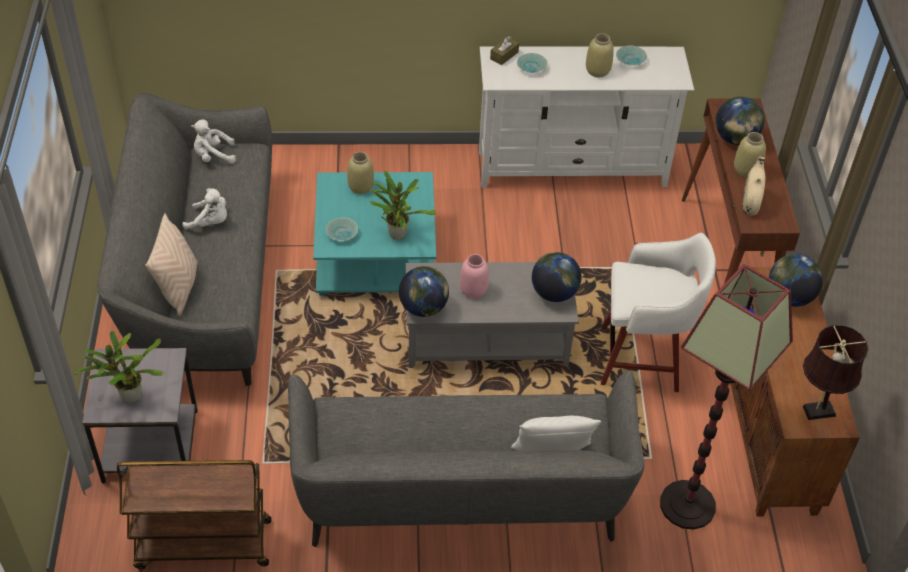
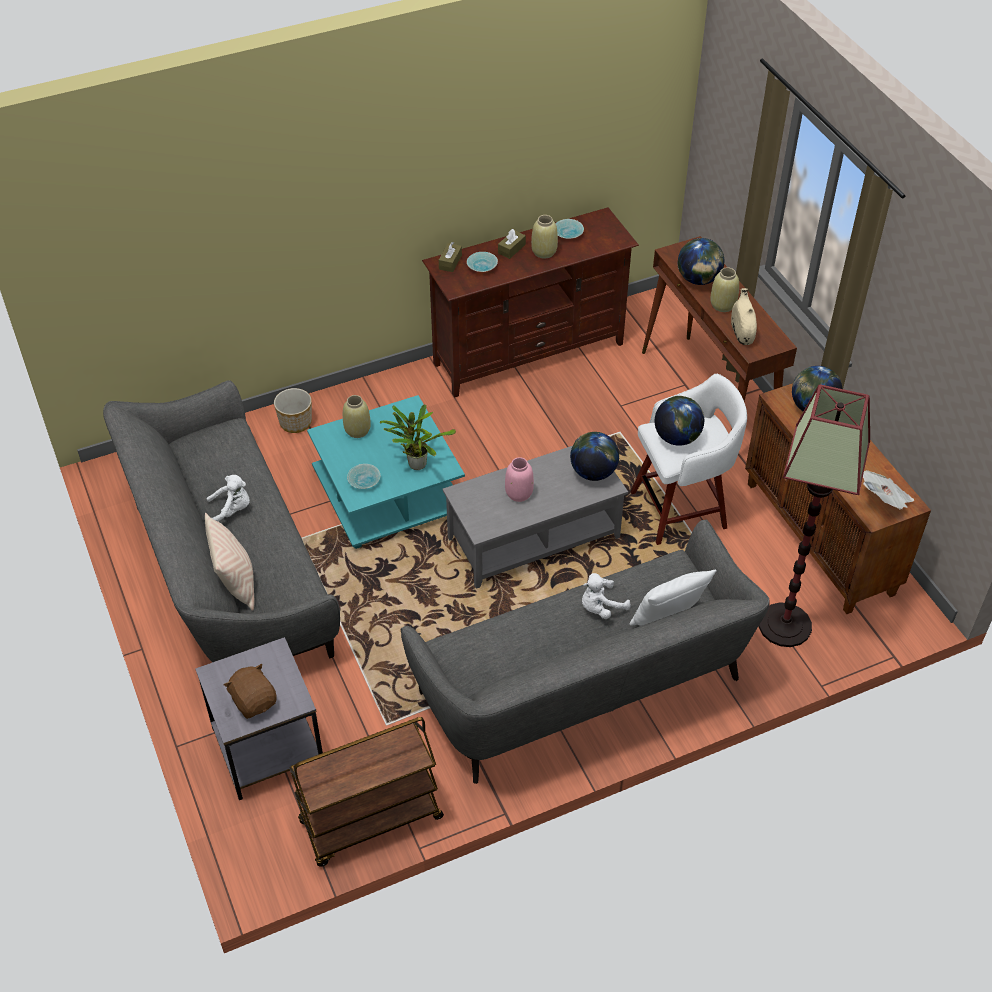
camera: 20 degrees left, 0 degrees up
(128, 395) = (254, 701): potted plant -> brown plush toy
(213, 156) = (198, 445): white plush toy -> white plush toy (600, 607)
(327, 166) = (295, 422): none -> planter
(423, 308) = (482, 525): globe -> globe (677, 438)
(568, 59) = (511, 249): none -> brown tissue box
(572, 168) = (528, 353): white tv stand -> brown tv stand
(815, 411) = (885, 500): brown table lamp -> newspaper

